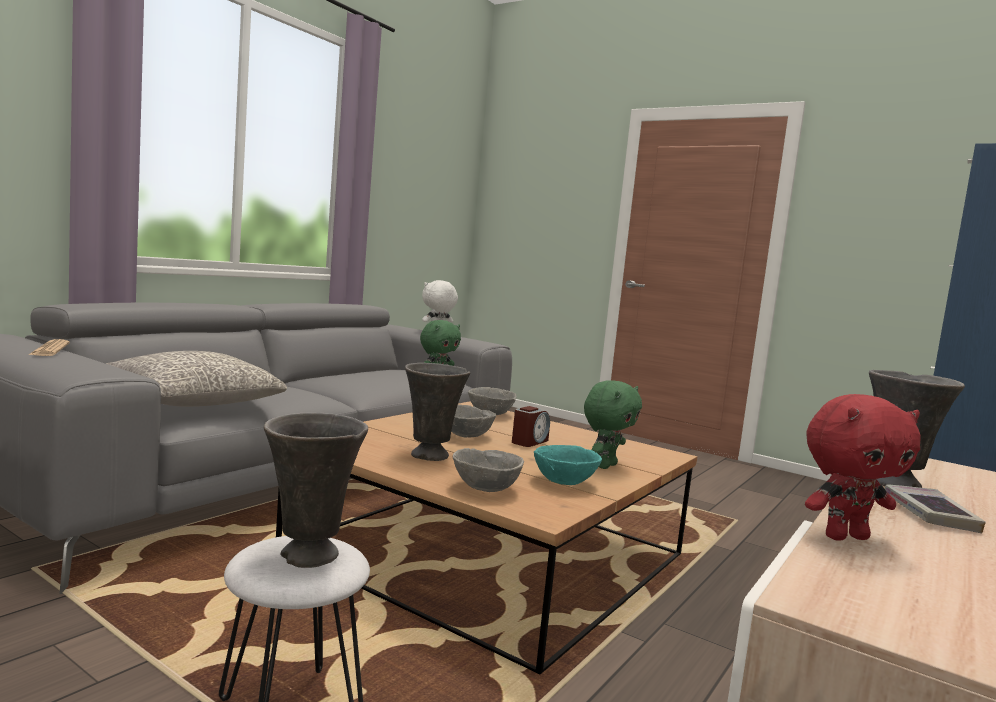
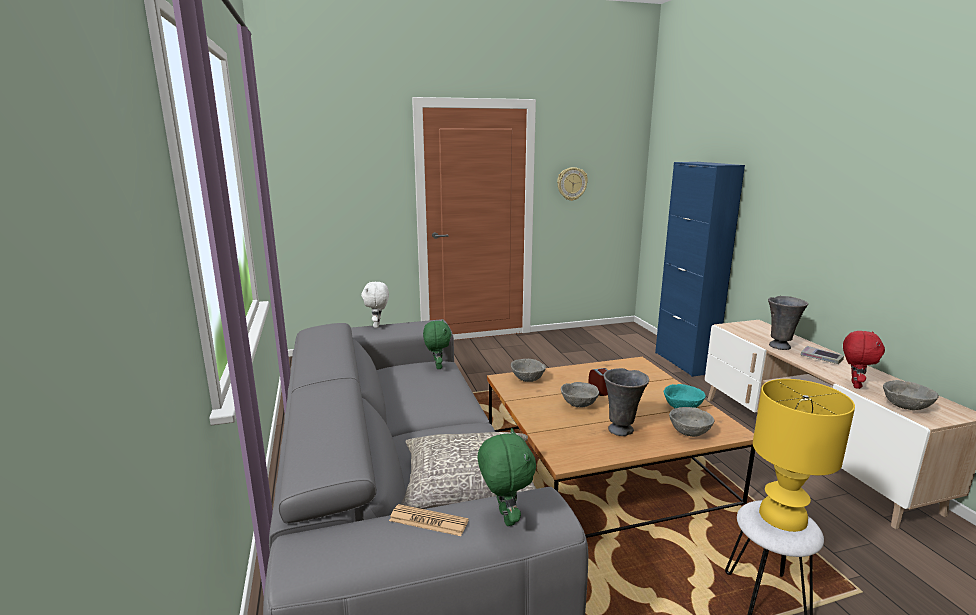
camera: 50 degrees left, 10 degrees up
(308, 557) = (784, 517): grey vase -> yellow table lamp
(605, 465) = (654, 386): green plush toy -> green plush toy (504, 517)
(836, 583) = (906, 407): none -> grey bowl
(856, 233) = (571, 184): none -> wall clock

